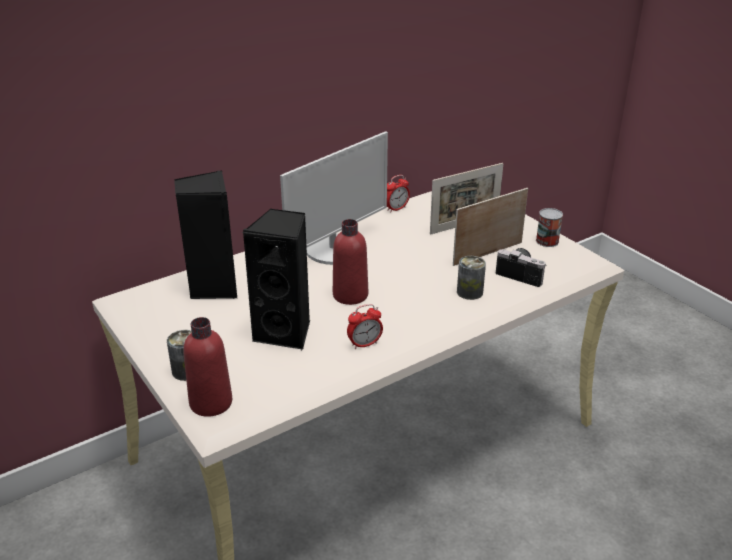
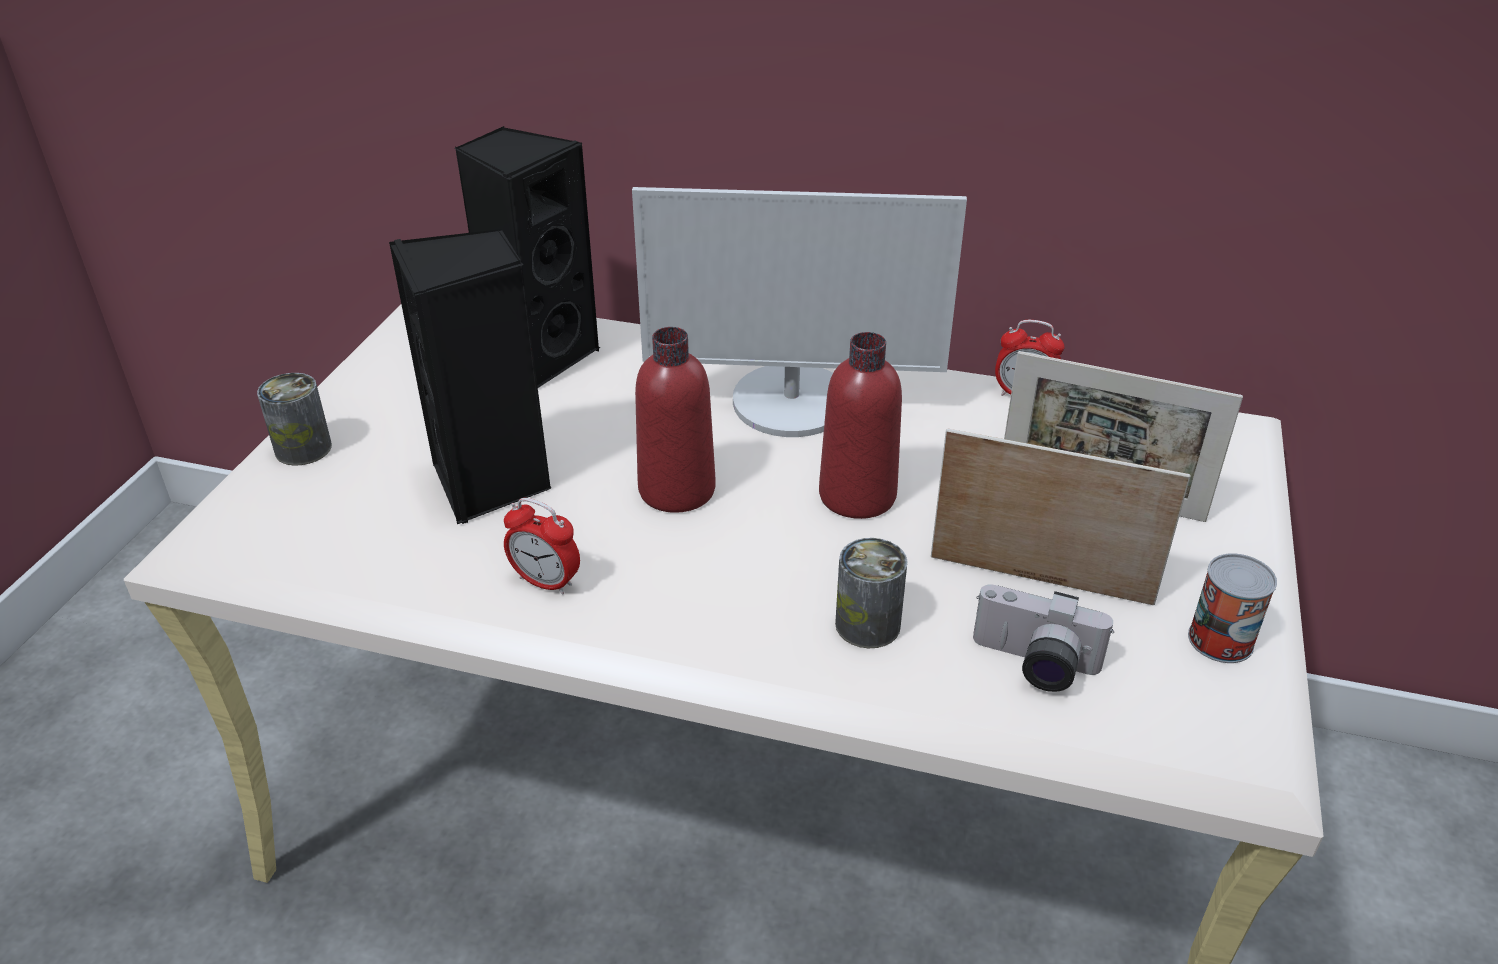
camera: 50 degrees right, 5 degrees up
(211, 403) = (240, 512): red bottle -> red bottle (857, 496)
(521, 274) = (1032, 665): camera -> camera turned 120 degrees clockwise

